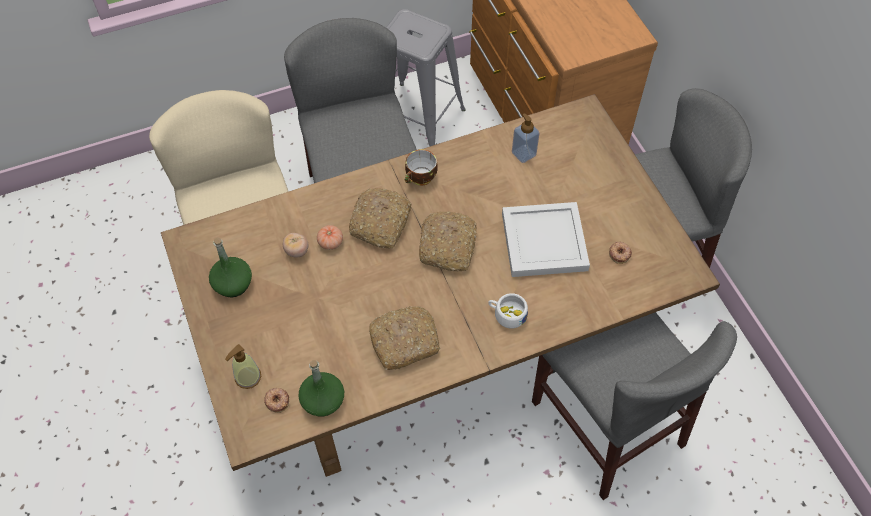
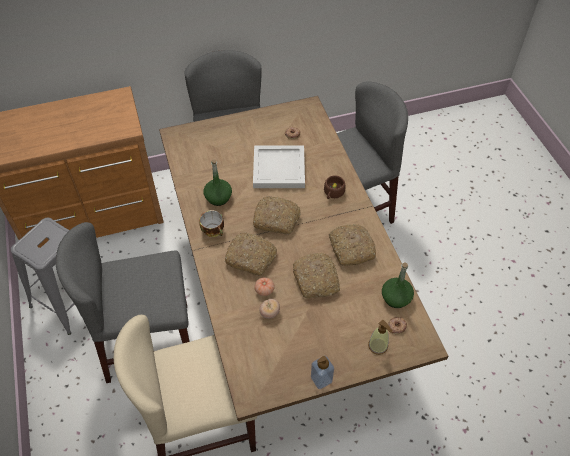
camera: 85 degrees left, 5 degrees down
(233, 284) = (296, 358): green bottle -> green bottle (218, 197)
(349, 300) = (316, 280): none -> bread
(506, 314) = (333, 193): white cup -> brown cup
(523, 154) = (204, 171): soap dispenser -> soap dispenser (321, 379)

